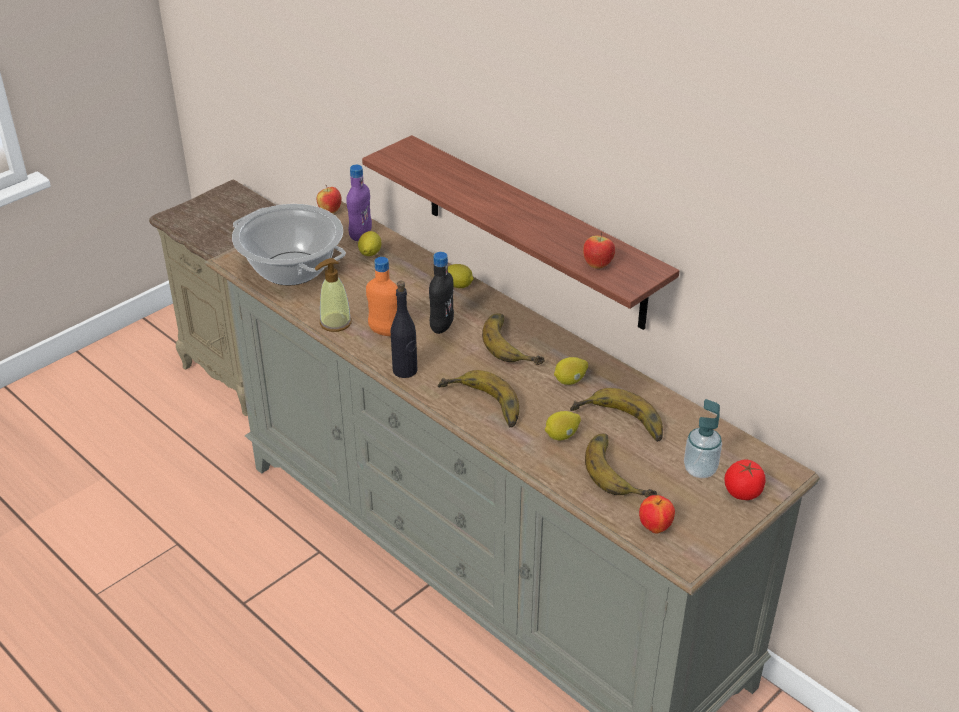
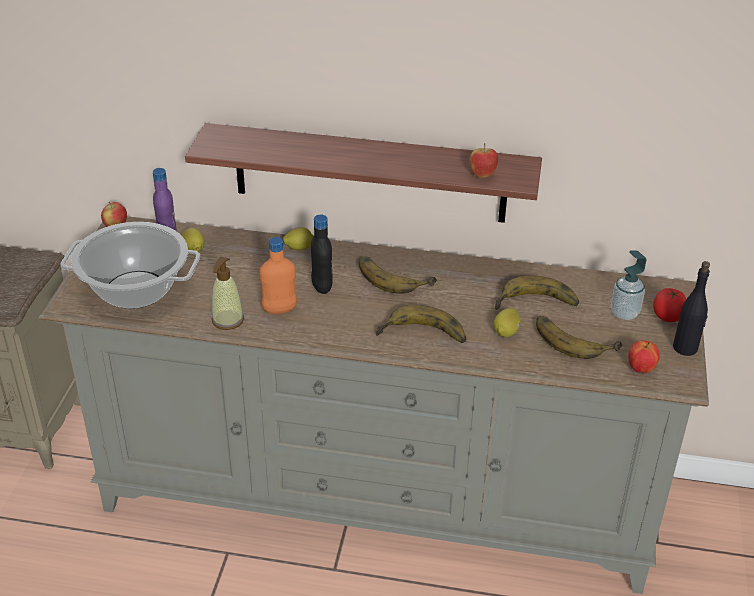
camera: 35 degrees left, 0 degrees up
(405, 370) = (331, 334): black bottle -> black bottle (685, 348)
(570, 381) = (467, 288): lemon -> none

